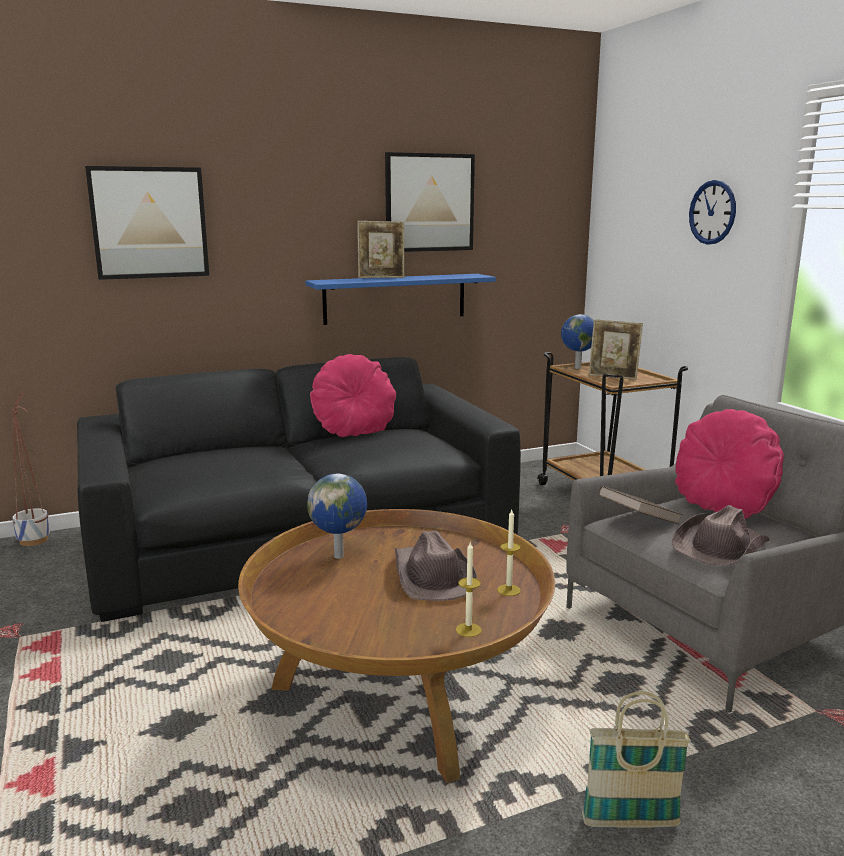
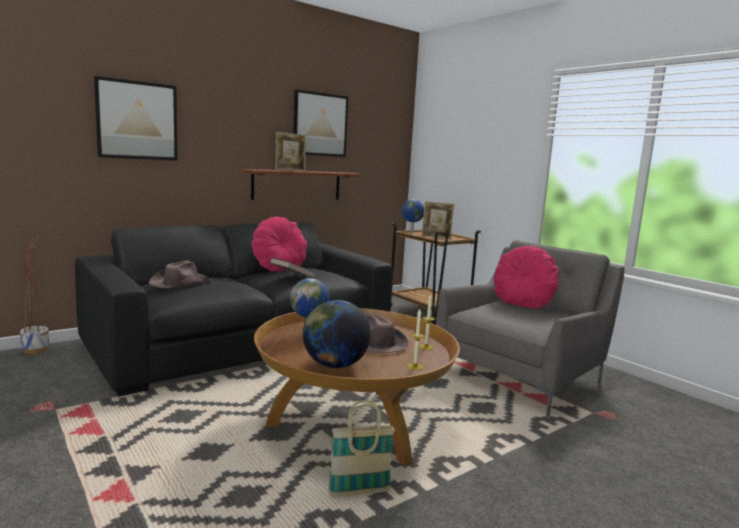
camera: 15 degrees left, 5 degrees down
(344, 619) = (334, 365): none -> globe
(395, 298) = (297, 185): blue shelf -> brown shelf
(630, 823) = (520, 475): basket -> basket (359, 492)
(638, 522) = (480, 312): brown book -> brown book (292, 278)
(712, 212) = (495, 139): wall clock -> none
(719, 546) = (532, 322): brown hat -> brown hat (180, 283)

